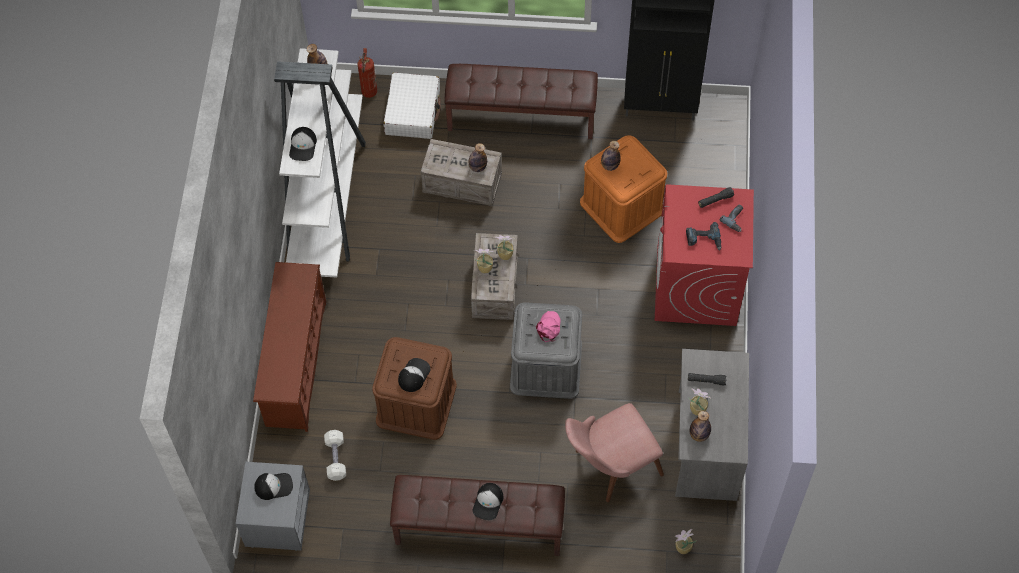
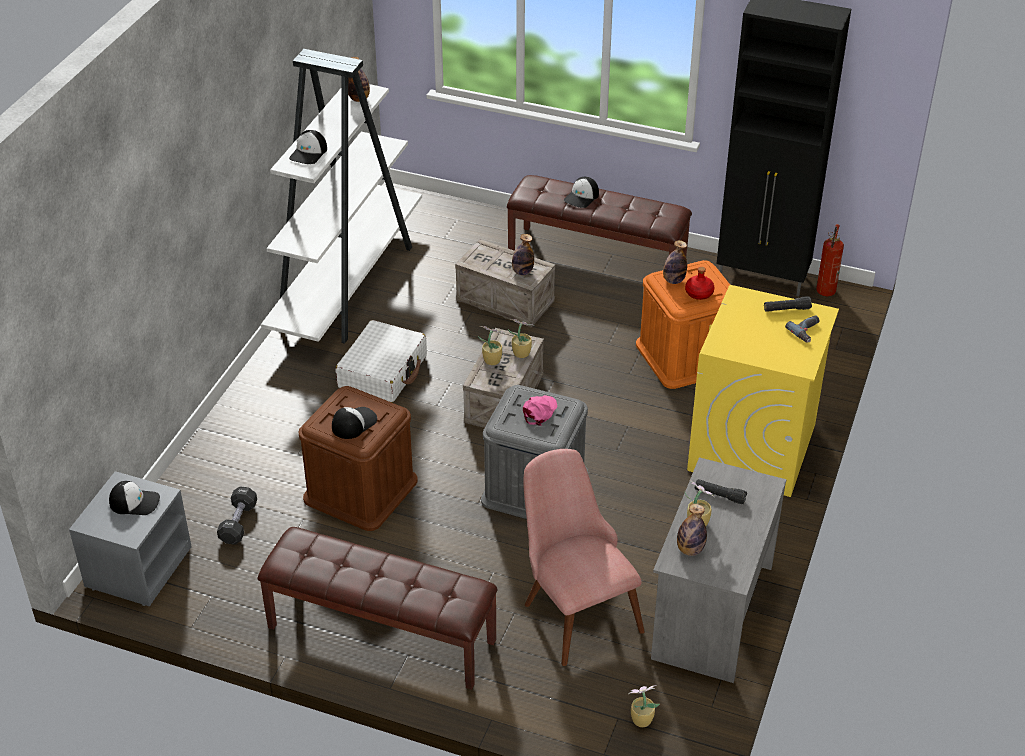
camera: 15 degrees right, 20 degrees down
(295, 363) = (237, 422): brown shoe rack -> none
(336, 458) = (238, 523): white dumbbell -> black dumbbell
(369, 95) = (434, 210): fire extinguisher -> fire extinguisher (825, 294)
(413, 112) = (476, 232): white suitcase -> white suitcase (383, 371)
(488, 502) = (390, 578): cap -> cap (582, 197)
(609, 467) = (574, 607): pink chair -> pink chair turned 75 degrees clockwise
(633, 174) = (699, 293): none -> red bottle
(696, 286) = (752, 448): red washing machine -> yellow washing machine
(703, 240) = (759, 342): power drill -> none

